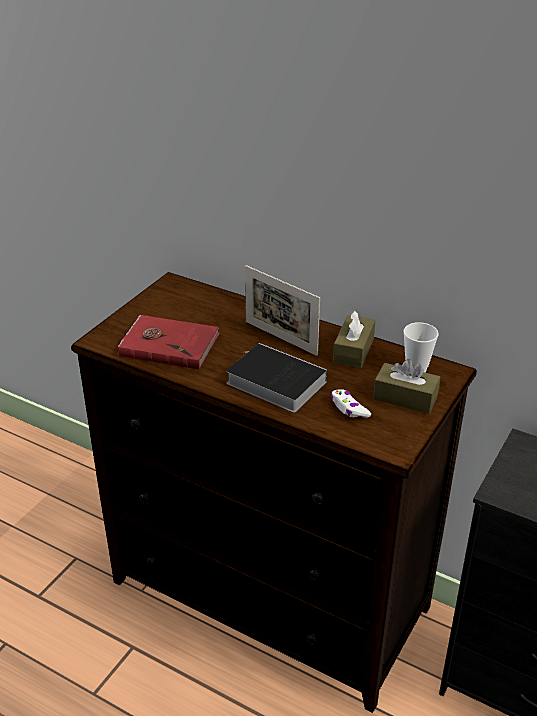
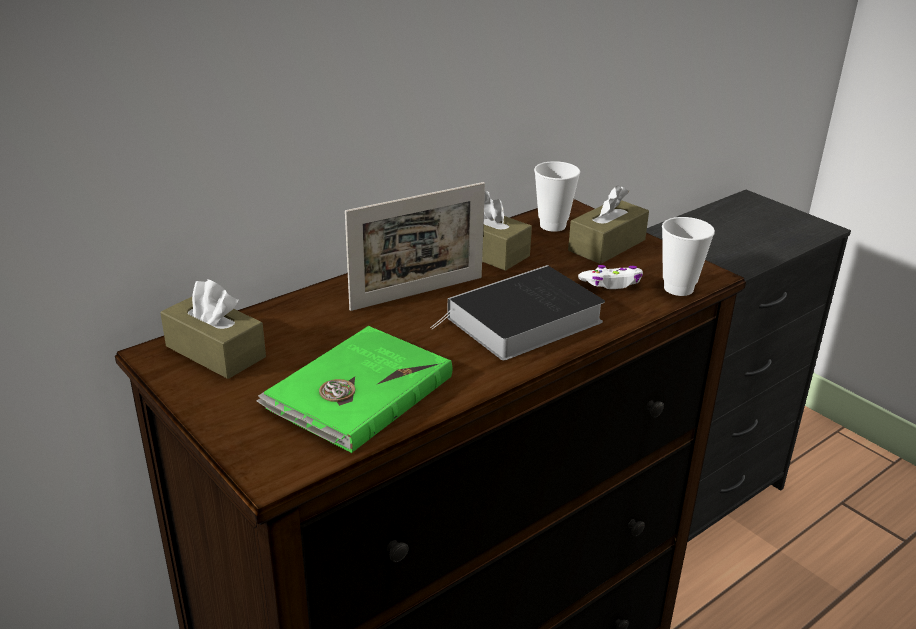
camera: 70 degrees left, 5 degrees down
(169, 344) = (357, 392): red book -> green book
(181, 296) = (215, 352): none -> brown tissue box
(364, 439) = (678, 288): none -> cup

